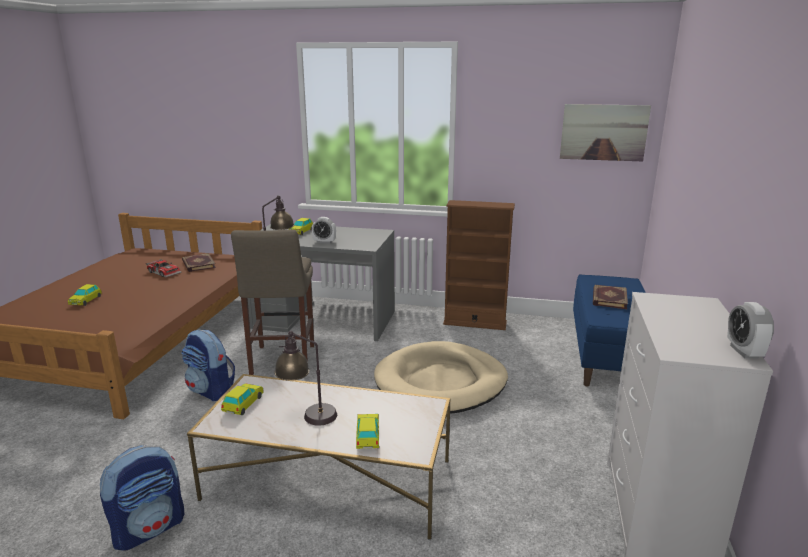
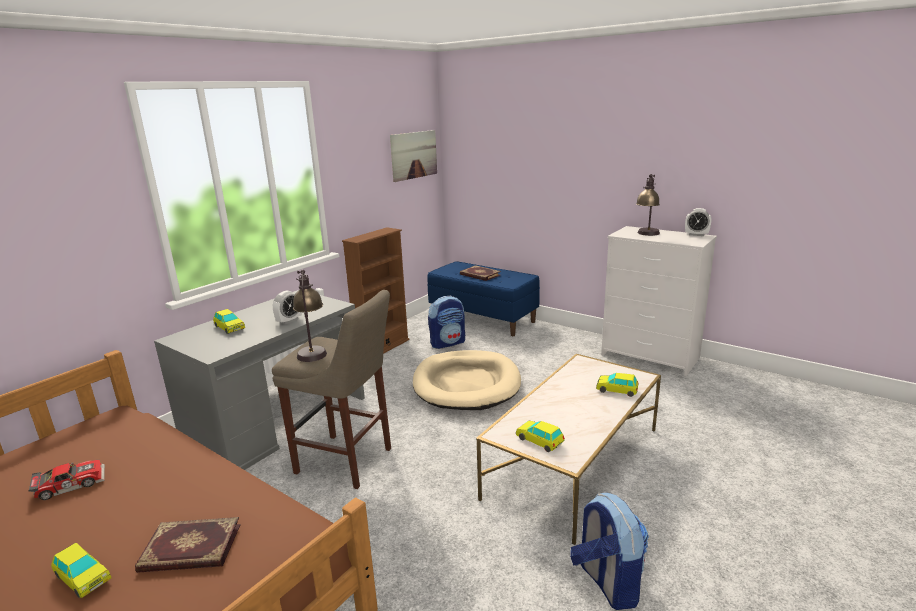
camera: 65 degrees left, 0 degrees up
(198, 264) = (87, 450): book -> book (190, 549)
(211, 391) = (369, 522): backpack -> backpack (448, 343)
(307, 415) = (574, 410): table lamp -> table lamp (646, 235)

